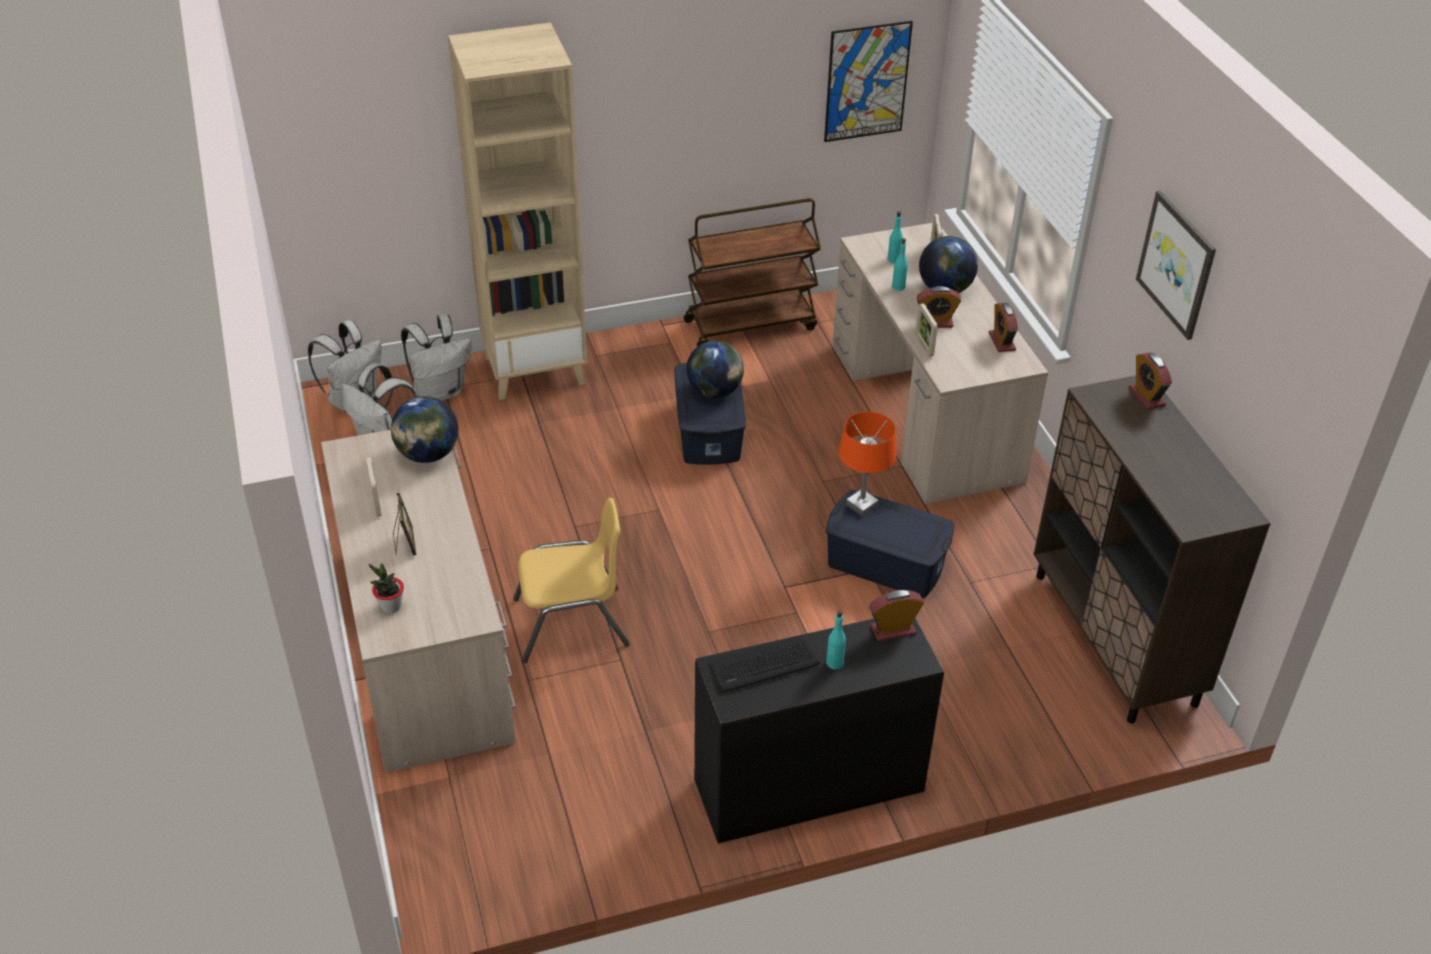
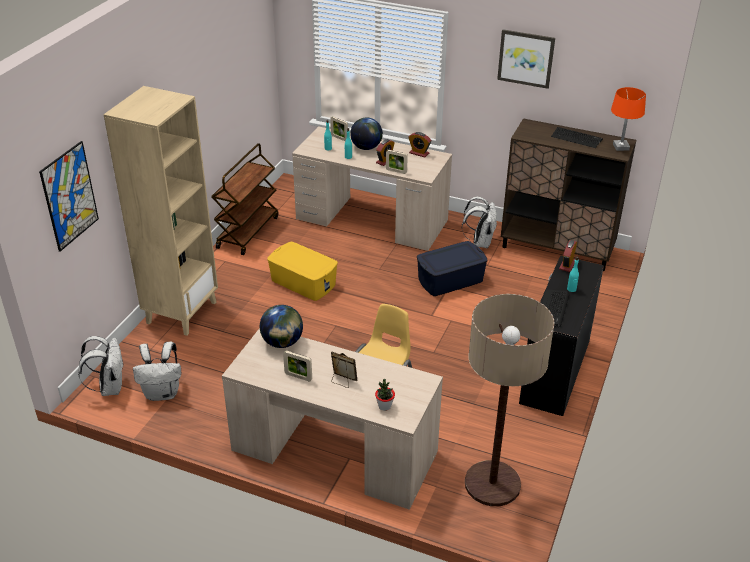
camera: 50 degrees left, 5 degrees down
(440, 391) = (150, 352): white backpack -> white backpack (480, 242)
(505, 833) = (492, 484): none -> floor lamp
(709, 431) = (303, 282): blue storage box -> yellow storage box
(715, 391) = (302, 257): globe -> none
(861, 505) = (430, 257): orange table lamp -> orange table lamp (621, 147)
(867, 82) = (254, 68): picture -> picture (69, 196)
(1146, 396) = (537, 125): alarm clock -> none
(1170, 454) = (576, 138): none -> keyboard

